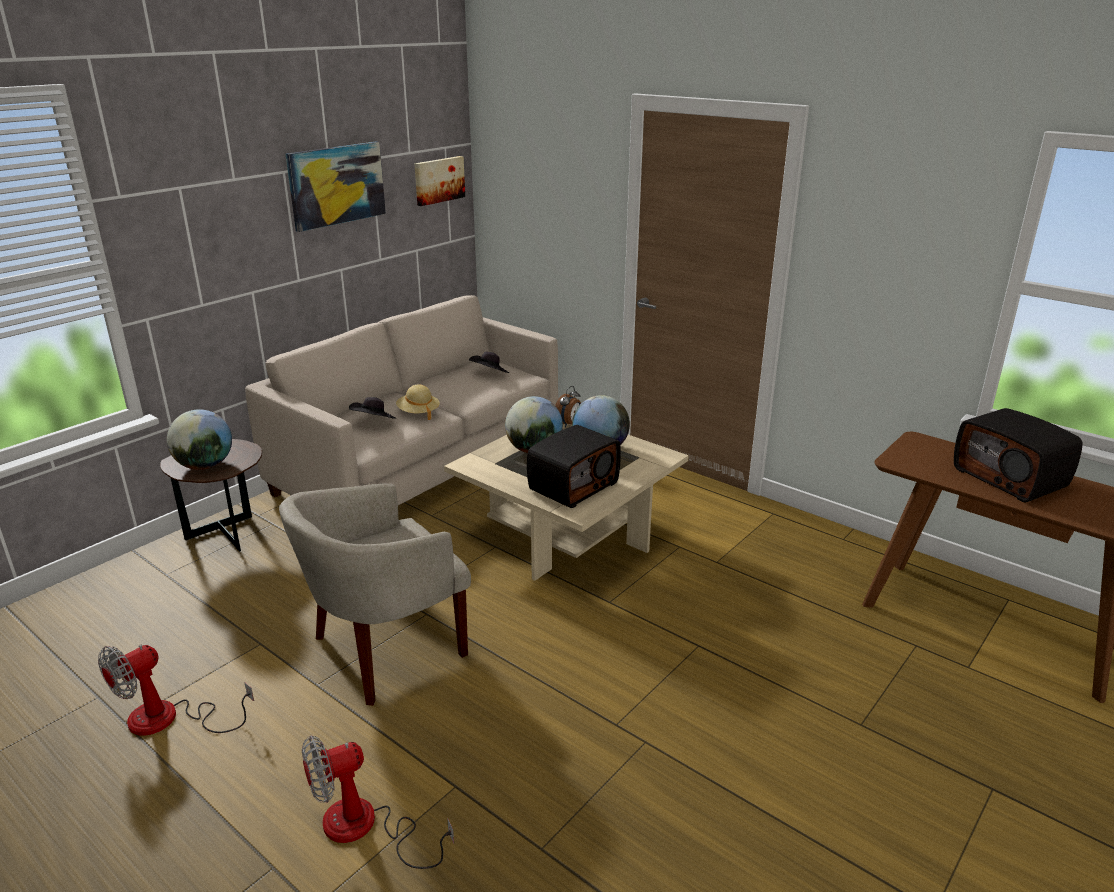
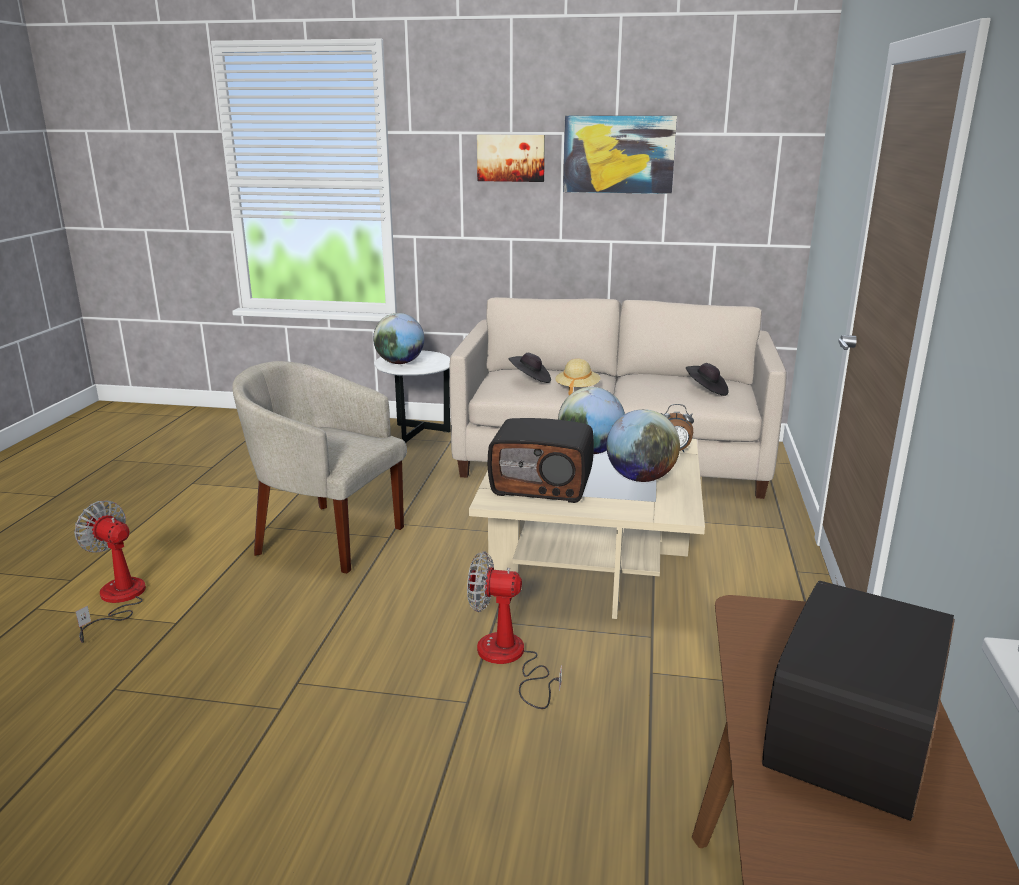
camera: 60 degrees right, 5 degrees down
(169, 719) = (201, 494): fan -> fan (509, 659)
(228, 537) = (416, 435): brown side table -> white side table
(438, 180) = (760, 170): picture -> picture (511, 158)

